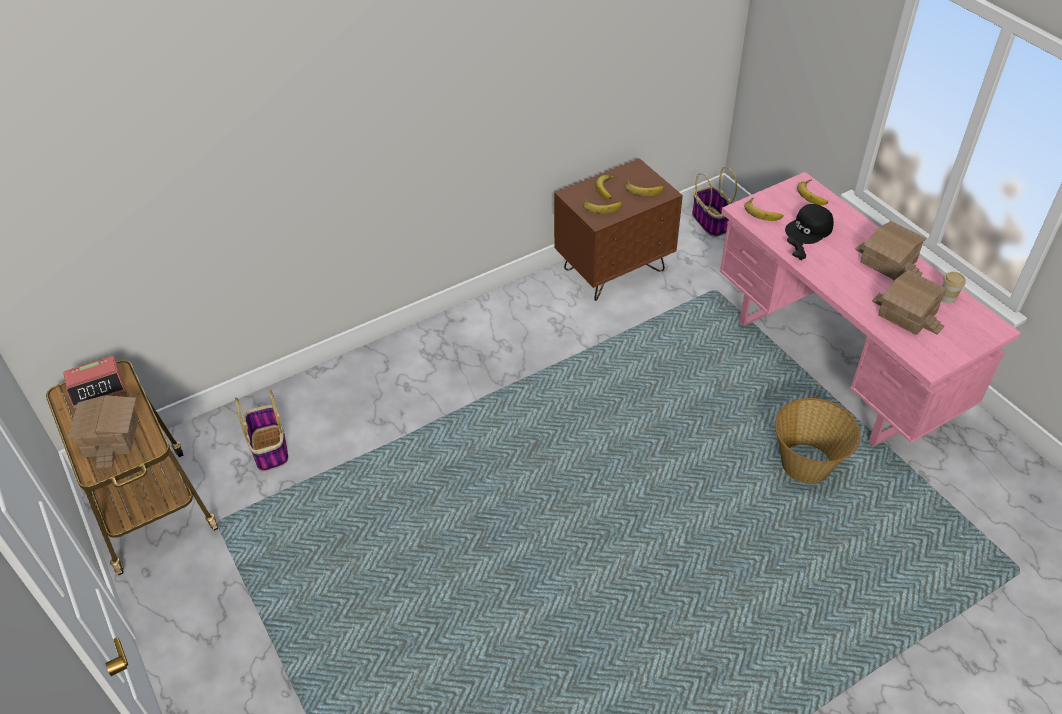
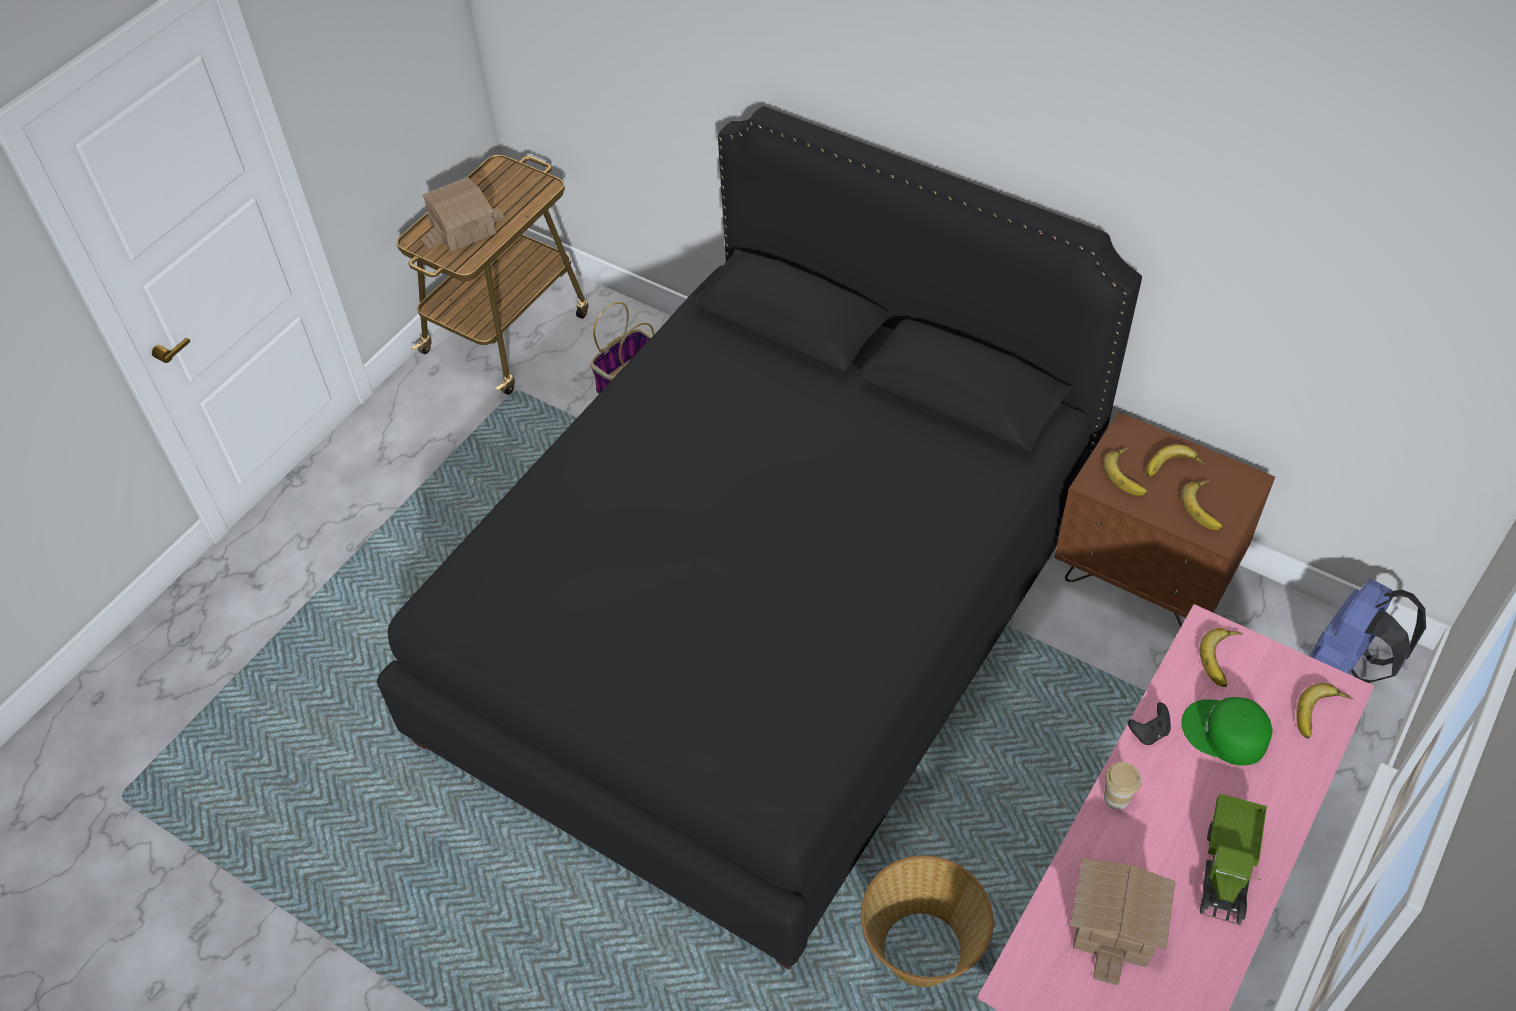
camera: 65 degrees right, 5 degrees up
(97, 387) = (517, 184): alarm clock -> none
(533, 450) = (764, 620): none -> black bed
(711, 222) = (1349, 661): basket -> blue backpack
(809, 229) = (1225, 733): black cap -> green cap
(888, 261) = (1228, 867): toy house -> toy truck
(947, 298) = (1195, 976): cup -> cup (1116, 797)

